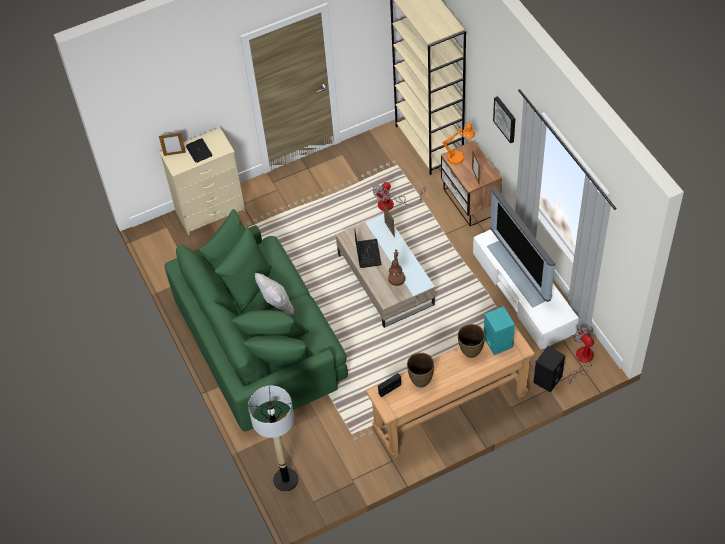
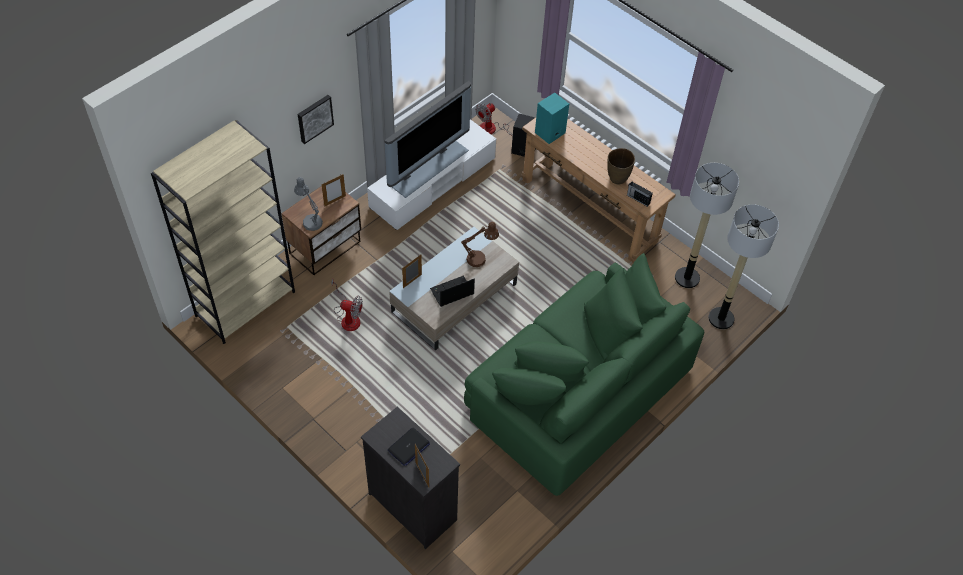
camera: 115 degrees left, 0 degrees up
(211, 212) = (412, 506): beige dresser -> black dresser
(276, 305) = (565, 341): white pillow -> none
(341, 468) = (687, 278): none -> floor lamp
(459, 157) = (310, 220): orange table lamp -> grey table lamp
(470, 351) = (569, 149): brown vase -> none

